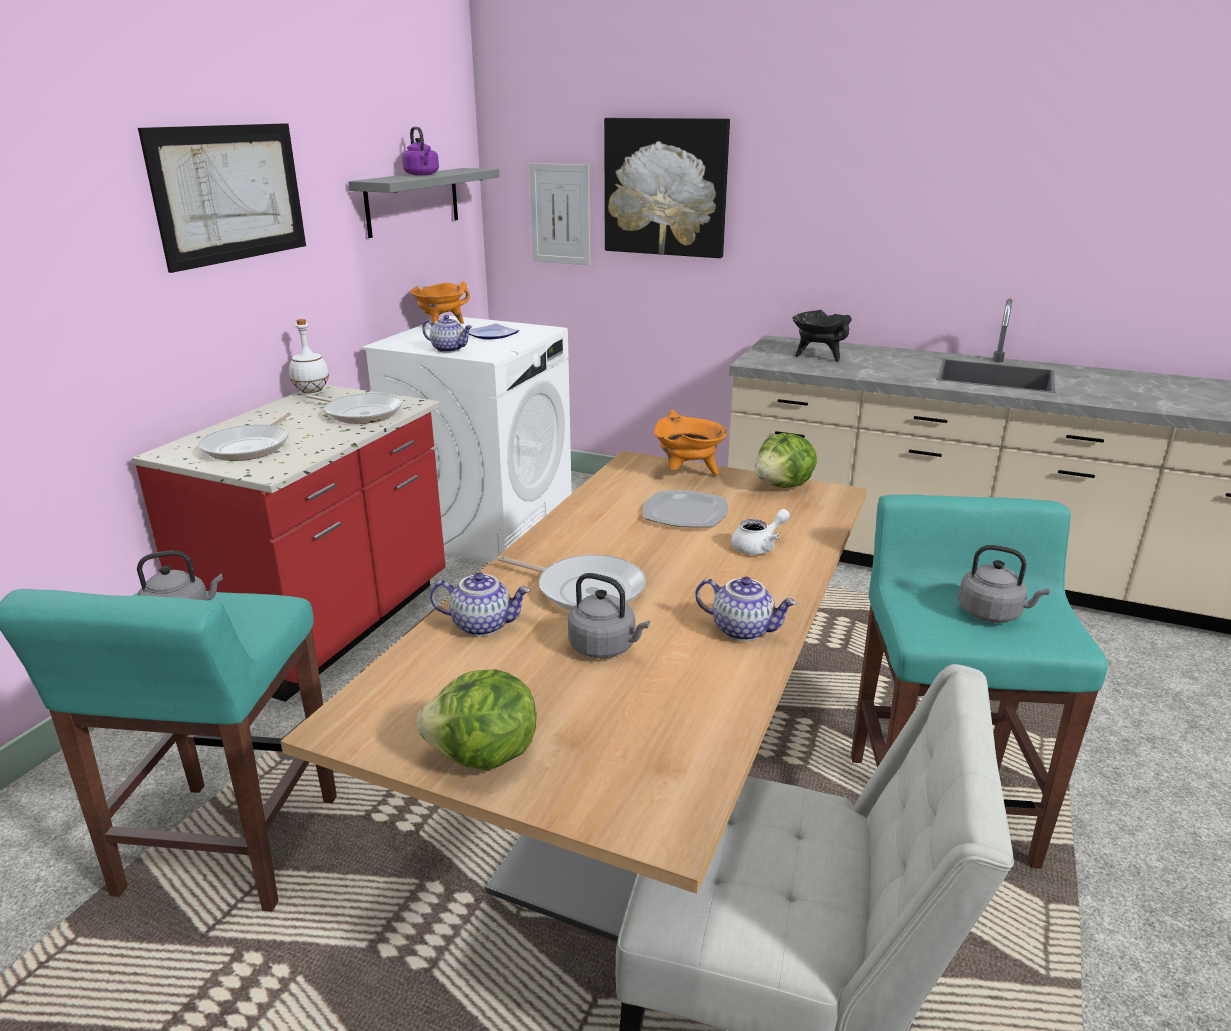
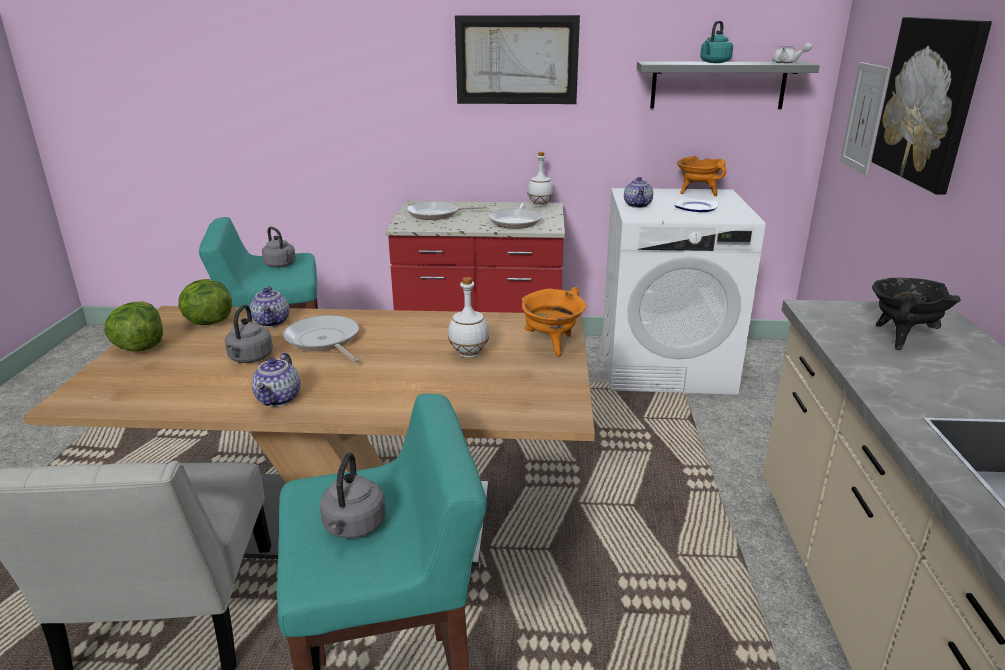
camera: 70 degrees right, 0 degrees up
(422, 175) = (714, 62): purple kettle -> turquoise kettle
(585, 590) = (324, 341): frying pan -> frying pan turned 135 degrees clockwise
(686, 512) = (469, 354): plate -> white bottle
(759, 547) = (420, 390): white teapot -> white teapot (788, 62)
(783, 486) = (560, 388): lettuce -> lettuce (207, 323)

